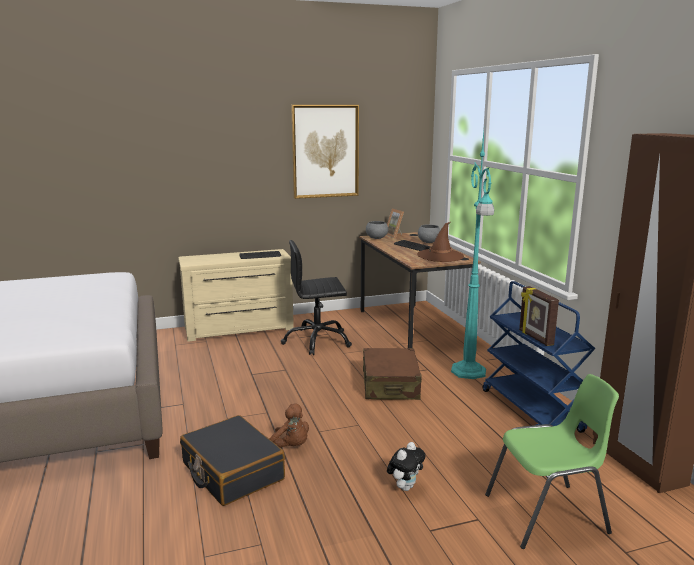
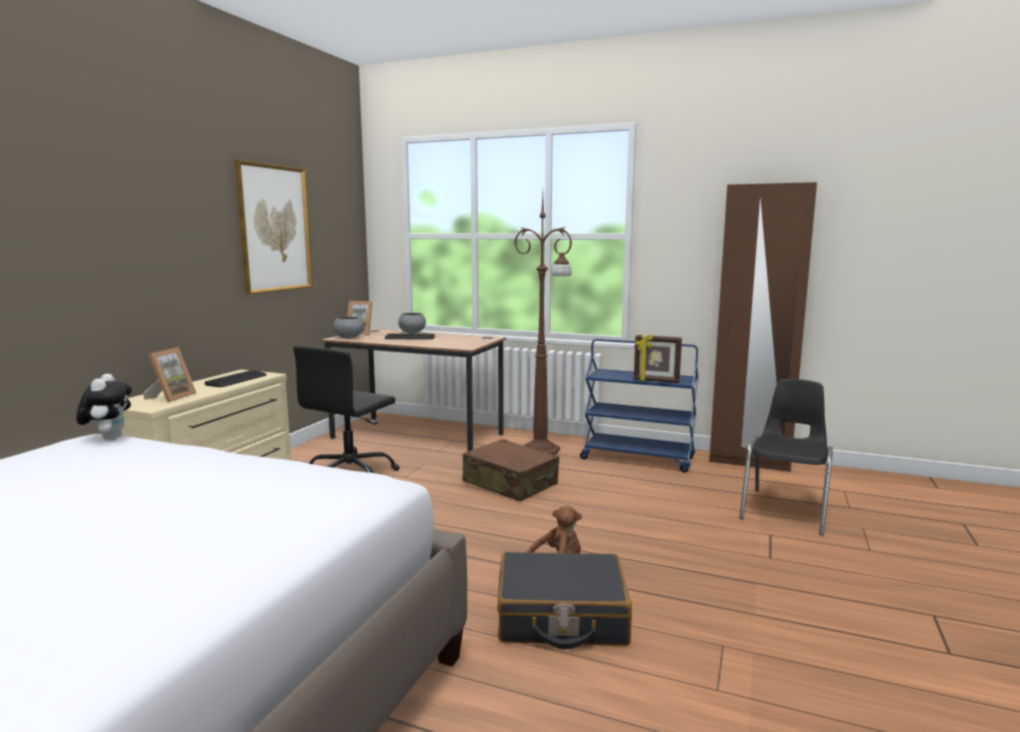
camera: 50 degrees left, 5 degrees down
(208, 259) = (171, 397): none -> picture frame
(405, 487) = (695, 542): plush toy -> plush toy (109, 438)
(440, 256) = (463, 339): brown hat -> none
(468, 372) = (542, 451): turquoise floor lamp -> brown floor lamp
(548, 514) = (786, 510): green chair -> black chair

